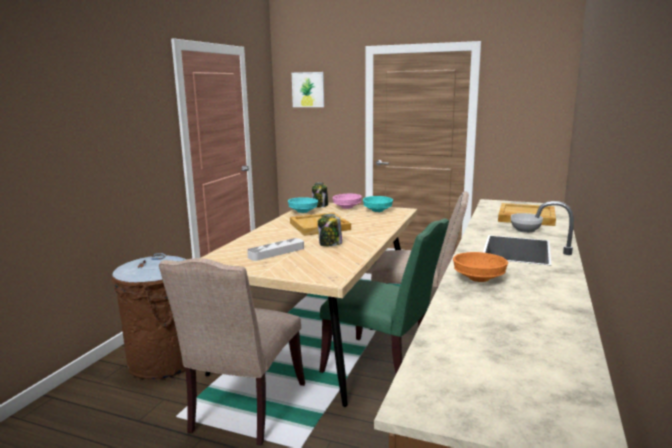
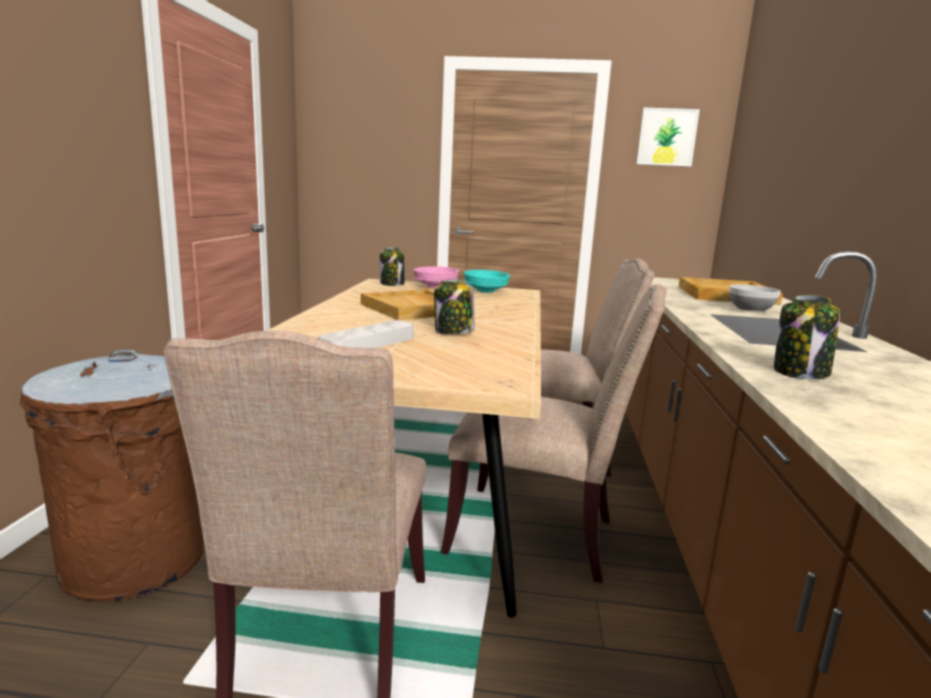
camera: 15 degrees left, 0 degrees up
(303, 211) = (370, 290): turquoise bowl -> none
(308, 89) = (352, 117): picture -> picture (667, 137)
(382, 367) = (540, 535): green chair -> beige chair
(479, 279) = (800, 372): orange bowl -> jar

